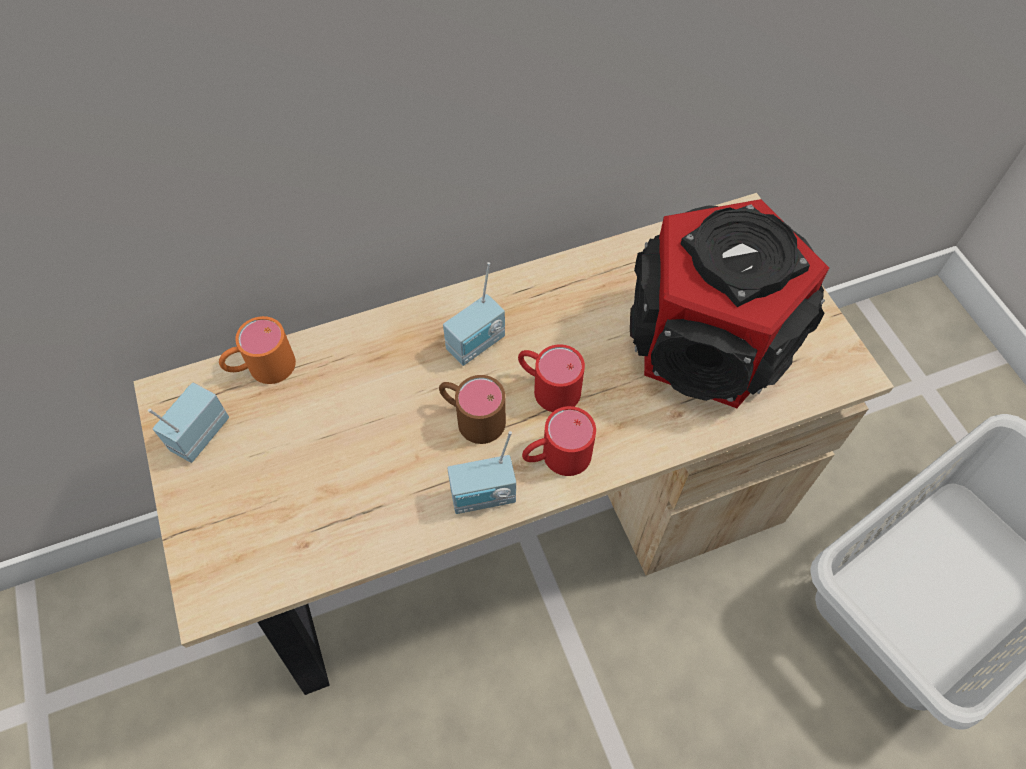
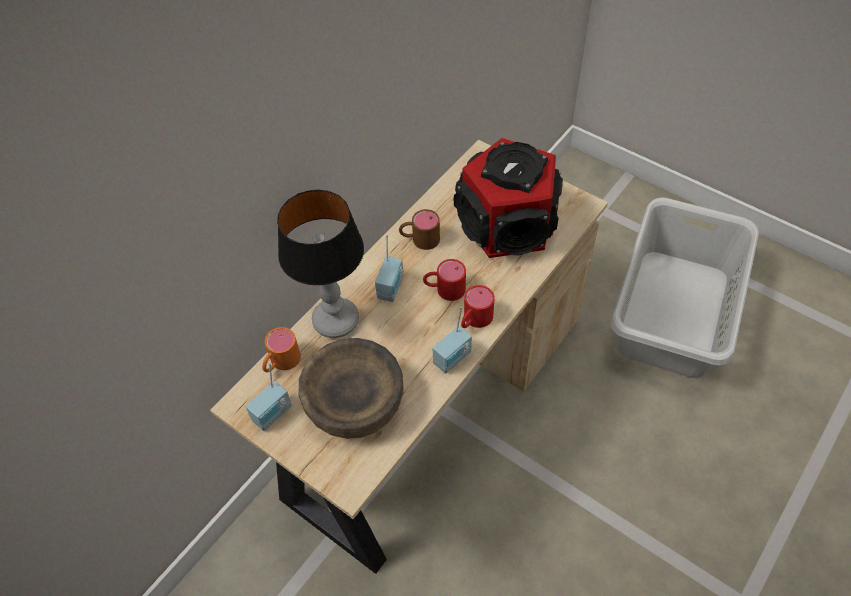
camera: 30 degrees left, 5 degrees down
(198, 434) = (273, 414): radio -> radio turned 135 degrees counterclockwise
(307, 480) = (354, 402): none -> brown bowl
(369, 350) = (335, 321): none -> table lamp
(471, 417) = (416, 324): brown mug -> brown mug (419, 239)

